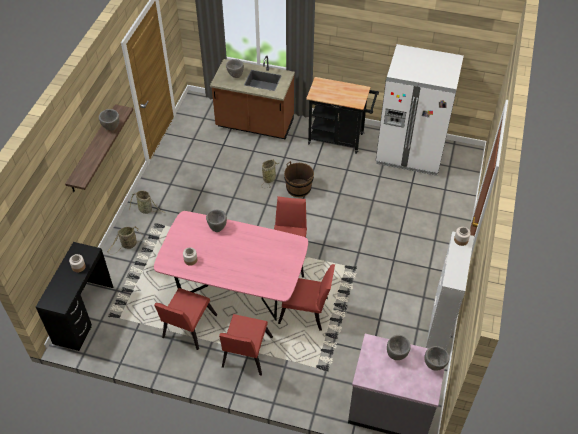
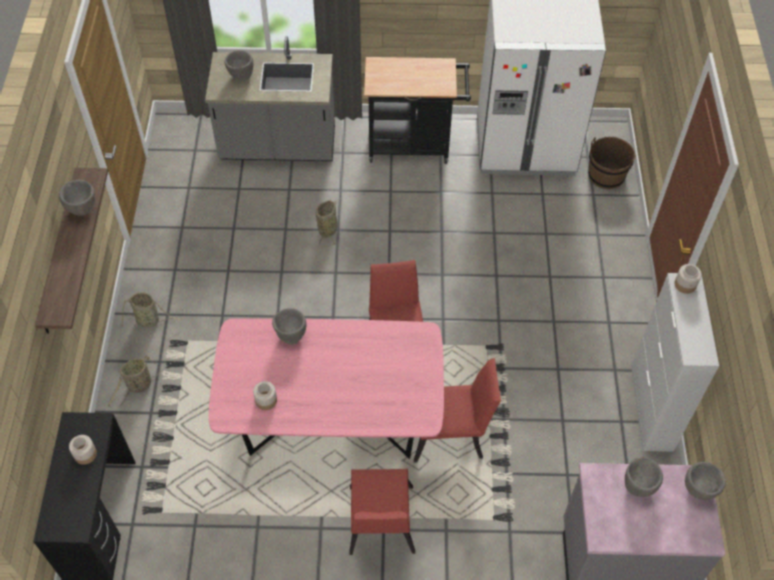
camera: 15 degrees left, 5 degrees up
(187, 329) = (276, 504): red chair -> none
(254, 125) = (278, 147): brown counter -> grey counter
(298, 188) = (377, 236): brown bucket -> brown bucket (606, 175)

